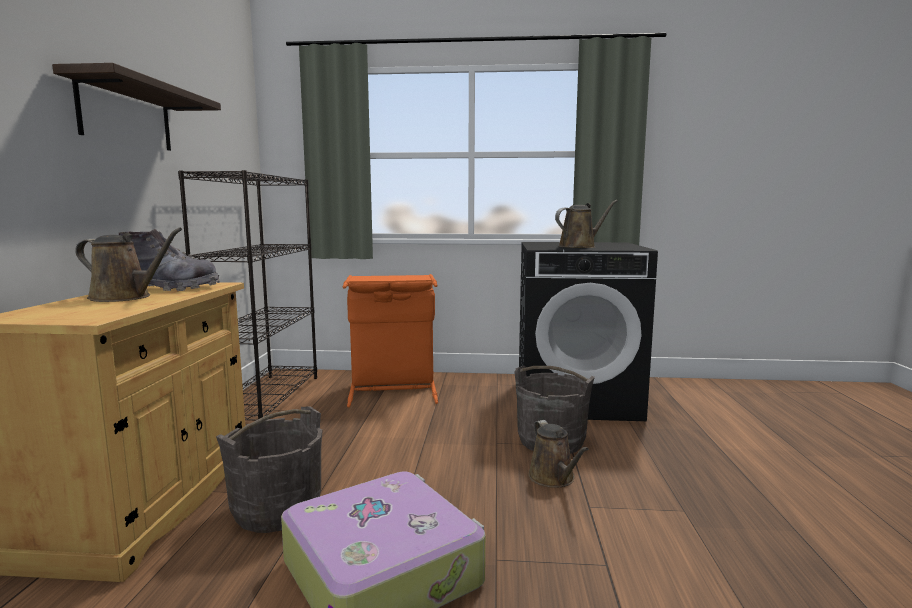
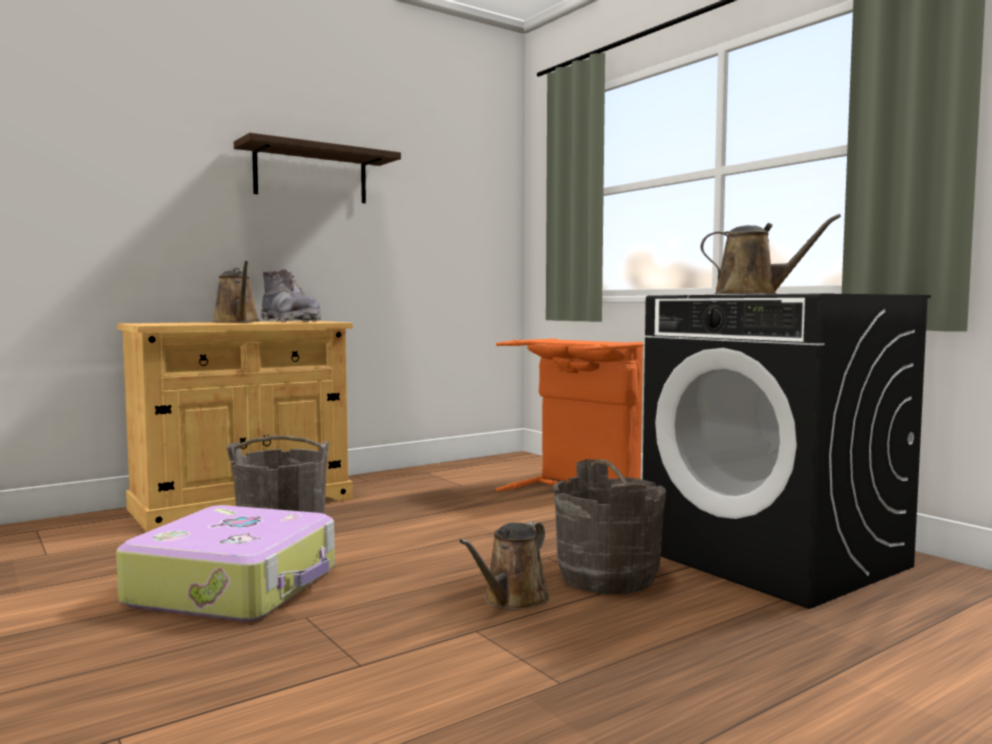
camera: 50 degrees right, 5 degrees down
(266, 399) = (456, 470): black bookcase -> none

